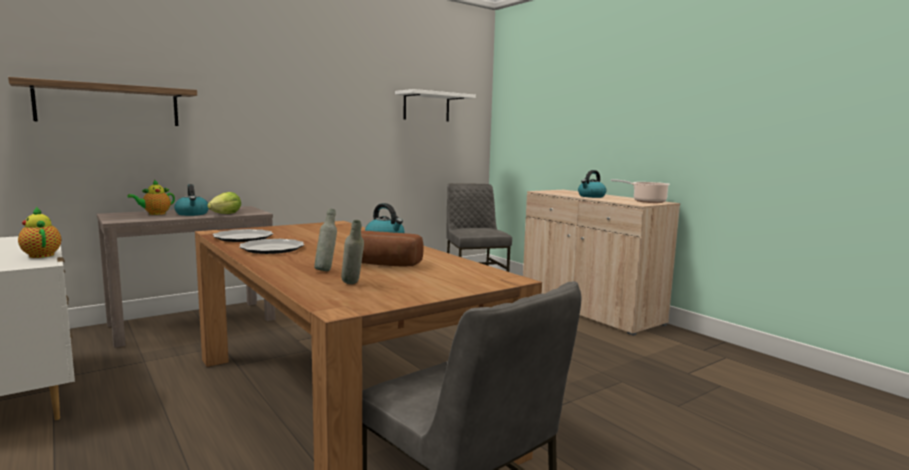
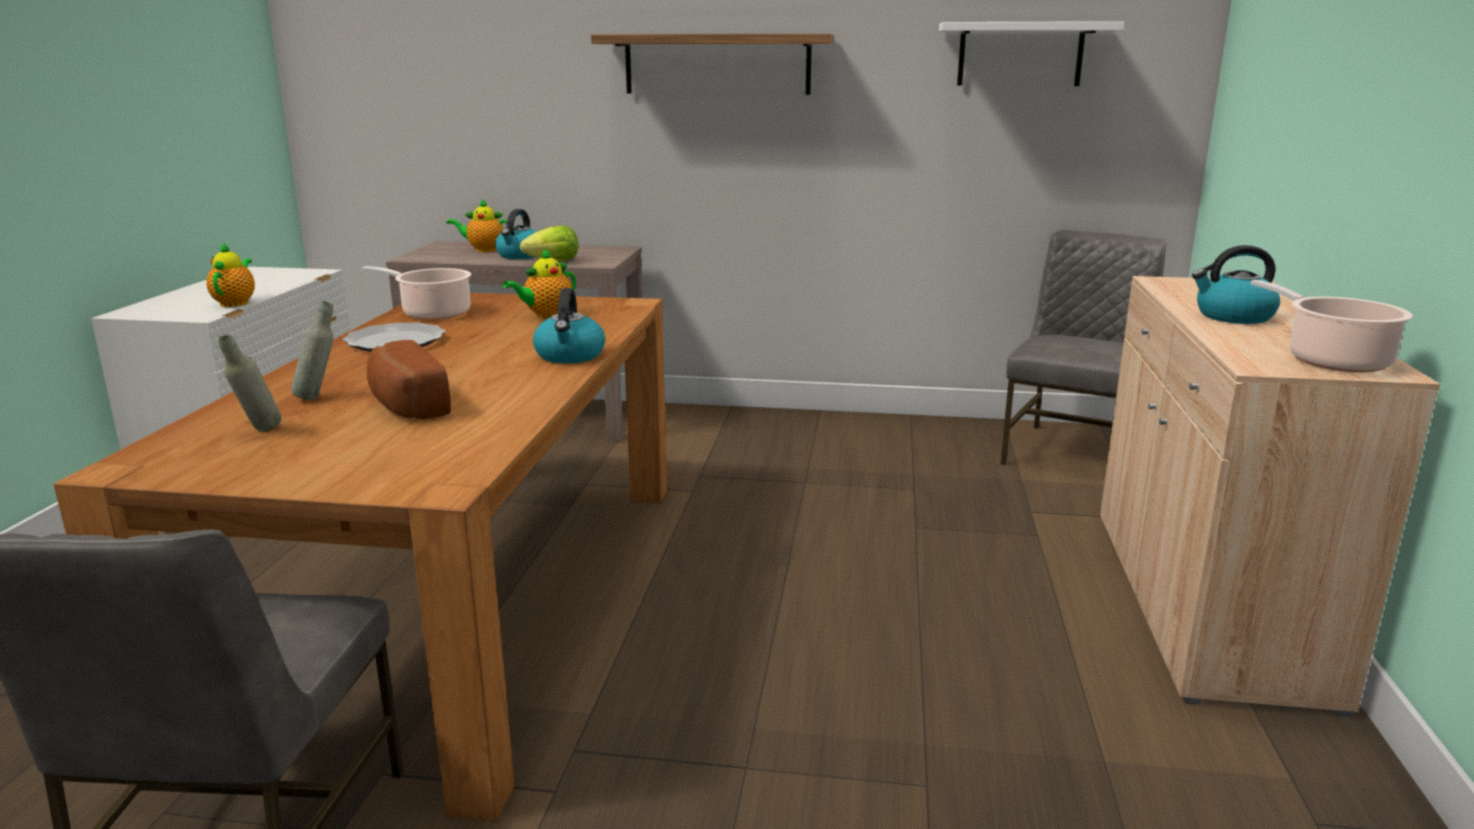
camera: 45 degrees right, 10 degrees up
(109, 105) = (449, 83): shelf -> shelf (717, 64)
(243, 238) = (432, 313): plate -> cooking pot
(311, 231) = (546, 315): none -> teapot

